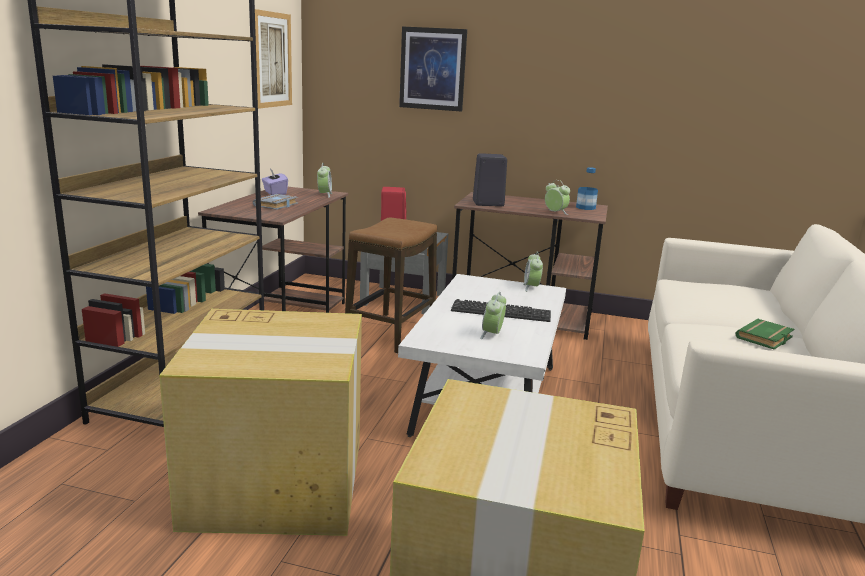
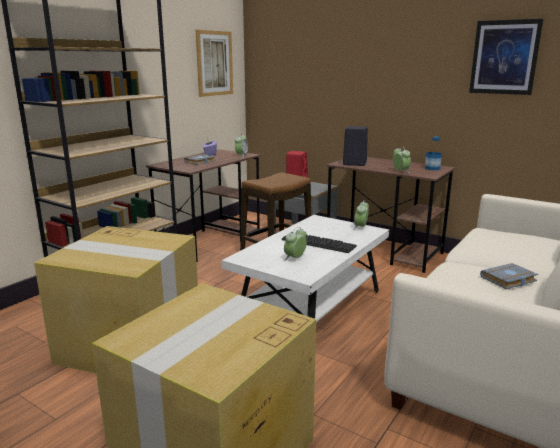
camera: 20 degrees right, 0 degrees up
(432, 69) = (326, 64): picture -> picture (504, 57)
(765, 339) = (508, 280): green book -> grey book

